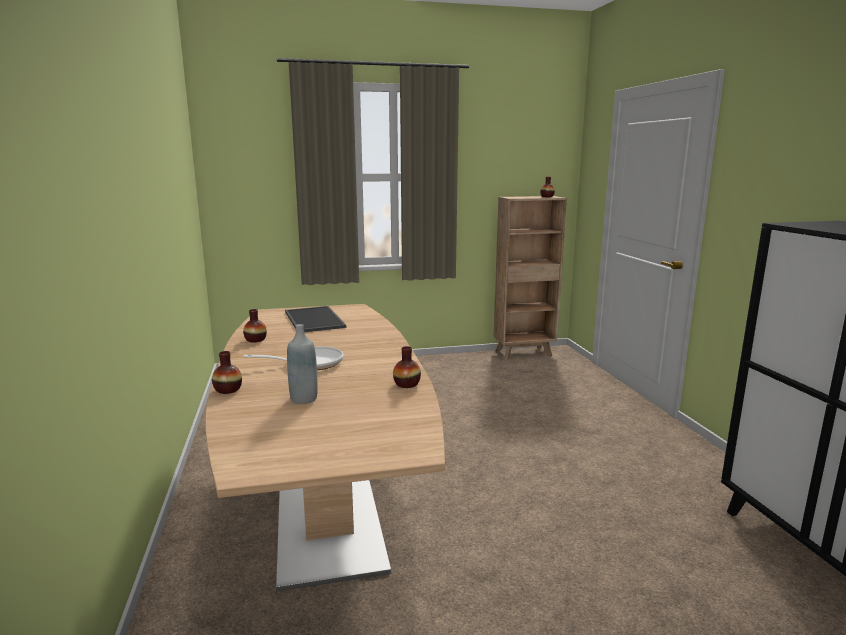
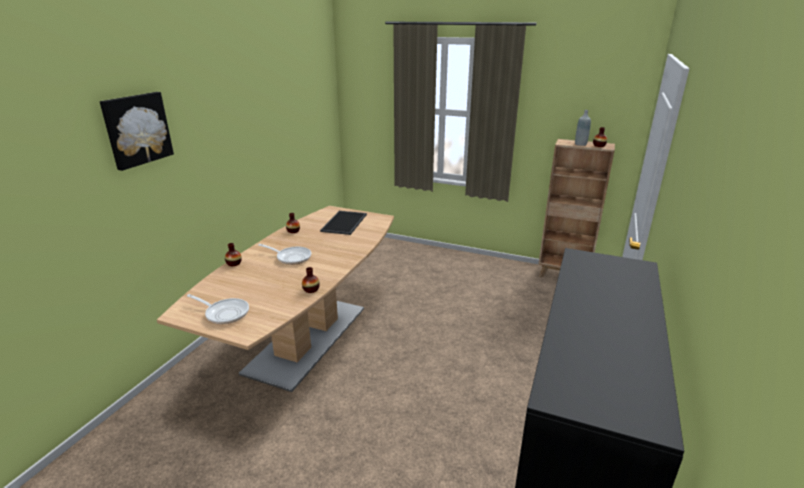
camera: 35 degrees right, 10 degrees up
(61, 129) = (137, 129): none -> picture
(304, 399) = (253, 281): grey bottle -> grey bottle (580, 144)
(331, 442) = (225, 313): none -> frying pan

